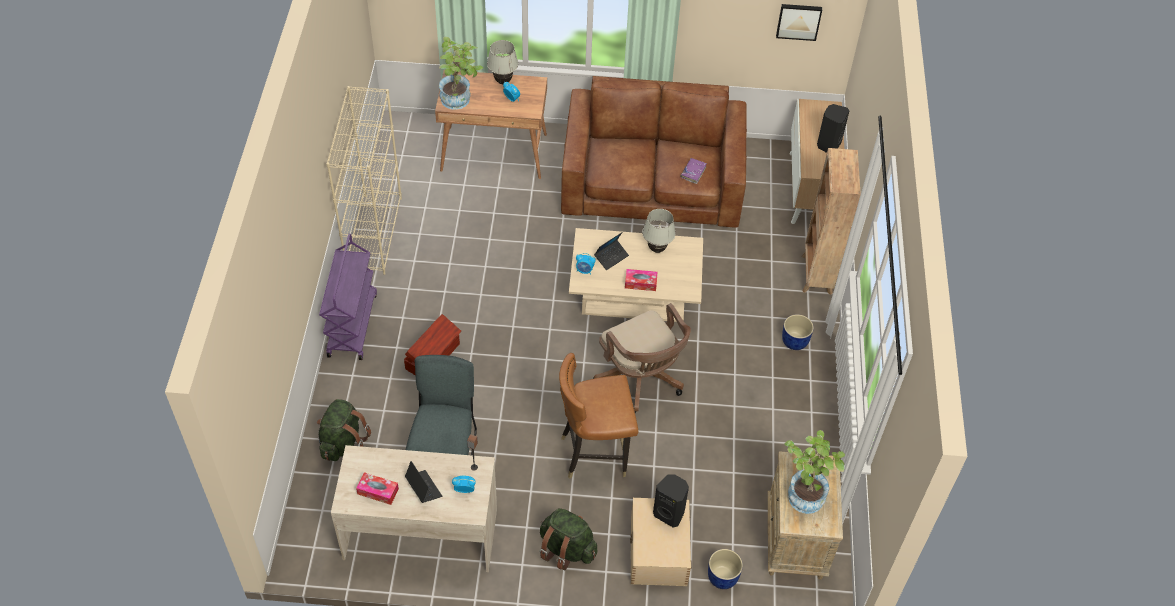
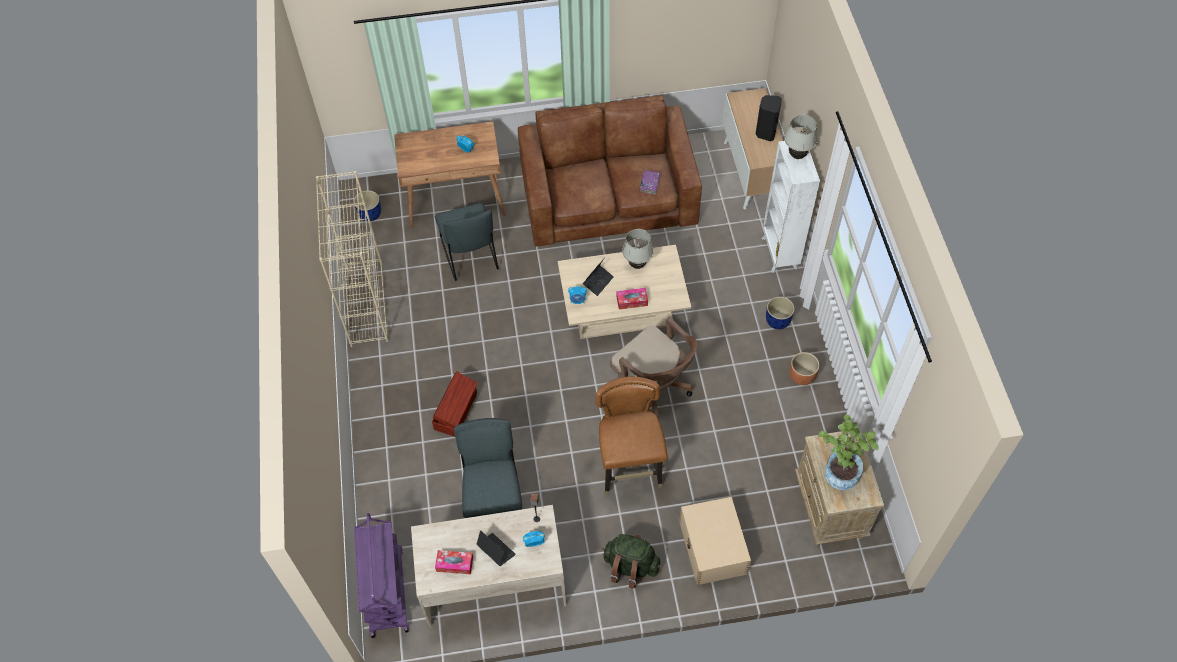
camera: 10 degrees left, 5 degrees up
(343, 442) = (397, 514): green backpack -> none
(352, 324) = (371, 397): purple cart -> purple cart (386, 591)
(460, 100) = (418, 161): potted plant -> none
(493, 211) = (470, 257): none -> grey chair
(503, 81) = (453, 134): white table lamp -> white table lamp (797, 155)
(594, 453) = (630, 469): brown chair -> brown chair turned 105 degrees clockwise
(669, 513) = (718, 514): black speaker -> none
(722, 577) = (776, 558): blue planter -> blue planter (370, 214)
(798, 21) = (718, 23): picture -> none
(804, 402) = (802, 376): none -> brown planter
(816, 275) = (779, 254): brown bookcase -> white bookcase

